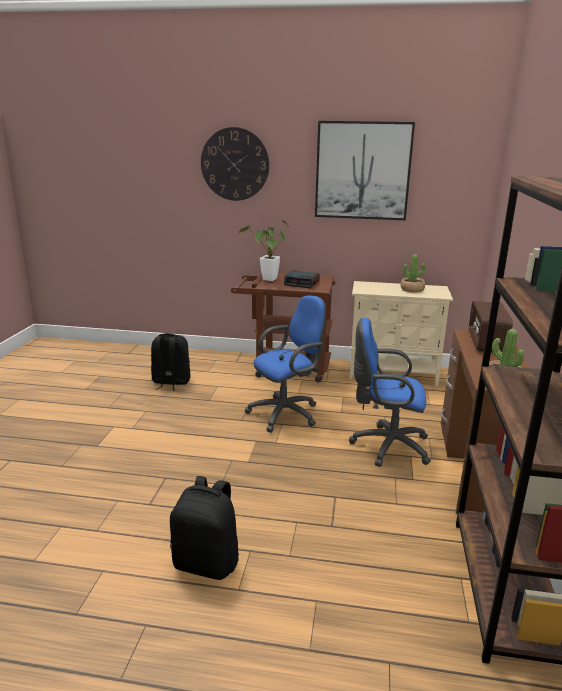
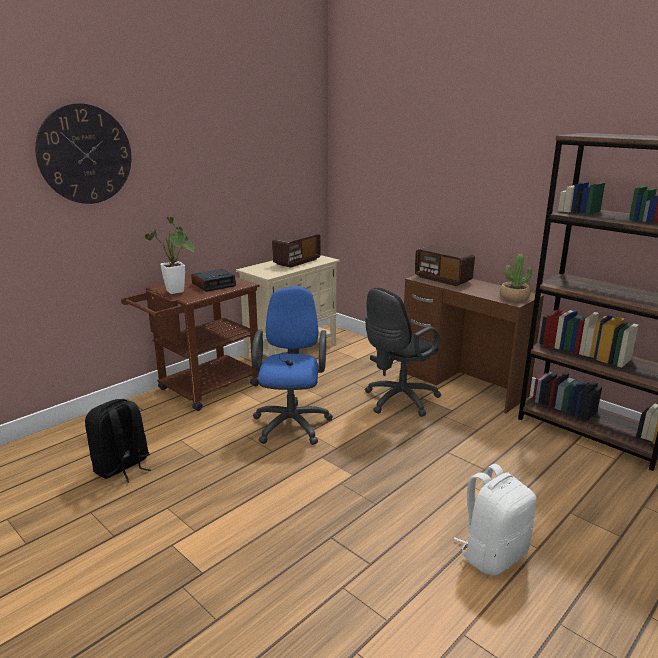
camera: 55 degrees left, 0 degrees up
(207, 563) = (492, 554): black backpack -> white backpack
(362, 171) = (227, 148): picture -> none
(386, 446) = (398, 401): blue office chair -> black office chair
(412, 289) = (297, 262): potted plant -> radio

